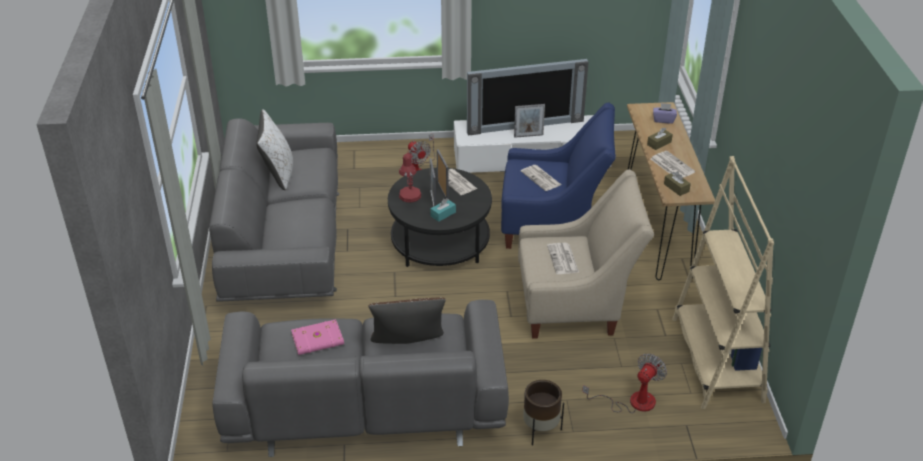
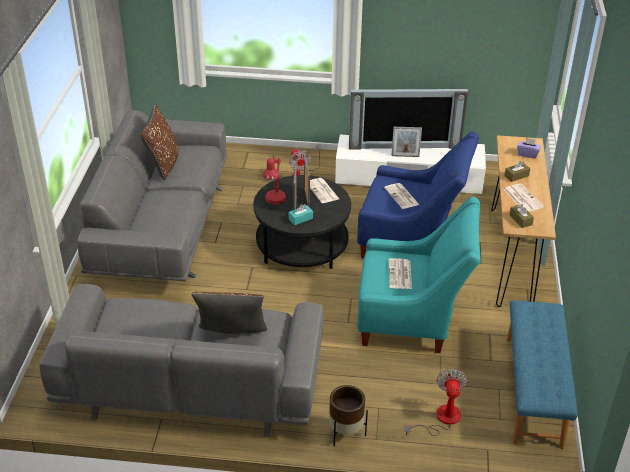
camera: 10 degrees right, 0 degrees up
(278, 173) = (163, 164): white pillow -> brown pillow
(318, 340) = (151, 319): pink book -> none
(576, 305) = (412, 320): beige armchair -> turquoise armchair
(632, 402) = (441, 419): fan -> fan turned 45 degrees counterclockwise
(716, 360) = (534, 390): beige bookcase -> blue bench

